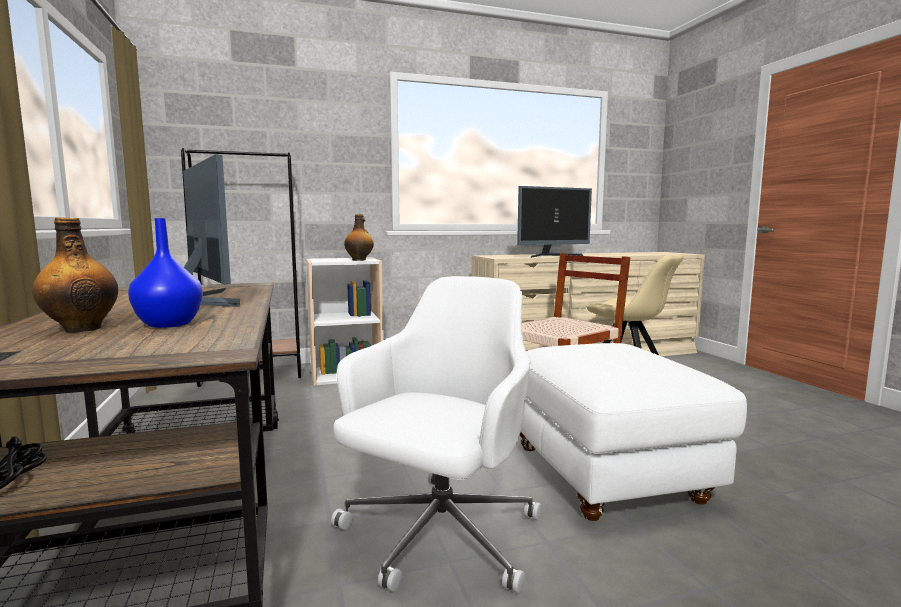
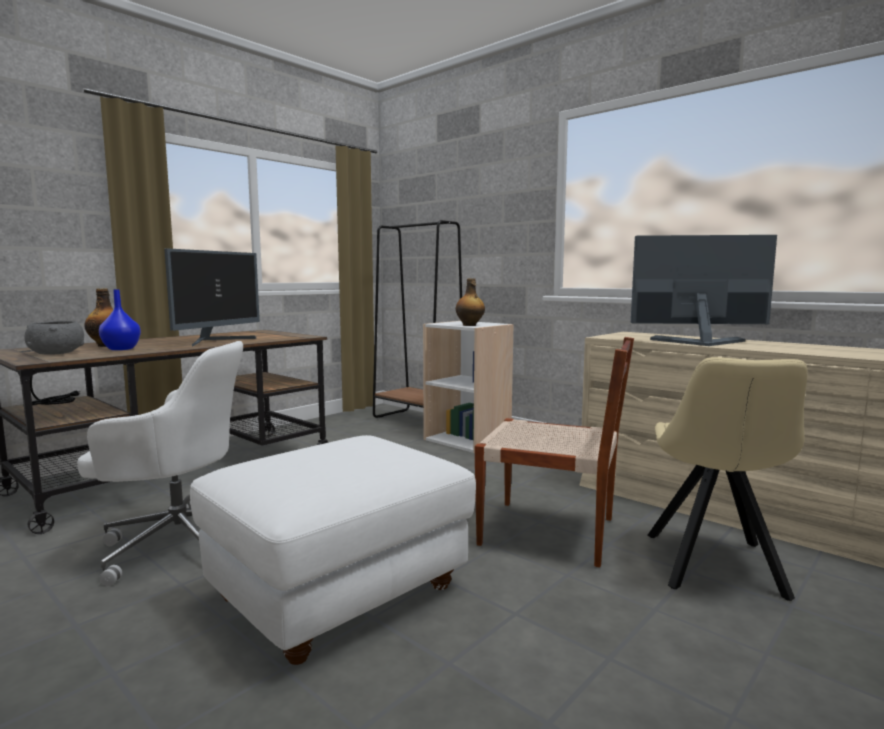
camera: 60 degrees right, 0 degrees up
(121, 347) = (56, 353): none -> grey bowl
(552, 256) = (699, 342): monitor -> monitor turned 150 degrees clockwise

